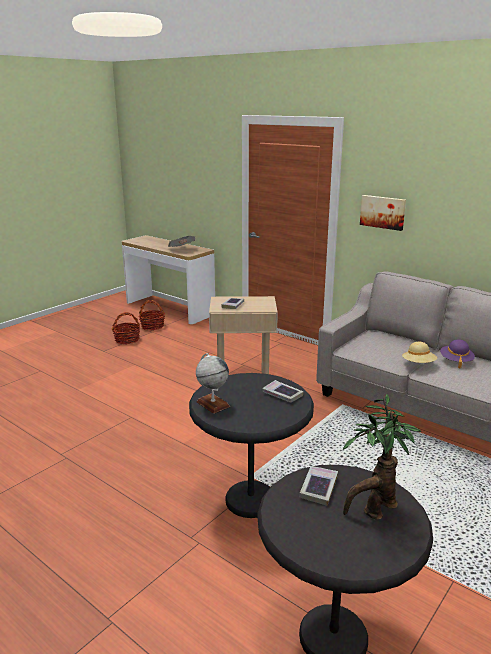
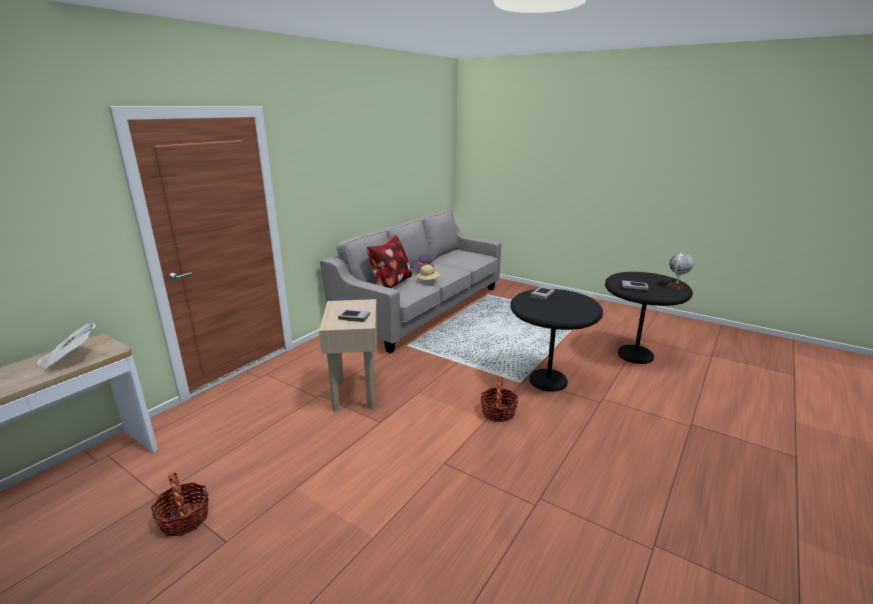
camera: 95 degrees left, 0 degrees up
(152, 326) = (134, 496): basket -> basket (498, 412)
(213, 404) = (572, 314): globe -> globe (676, 286)
(374, 510) = (638, 278): potted plant -> none
(383, 212) = (313, 194): picture -> none
(392, 342) = (390, 284): none -> pillow

